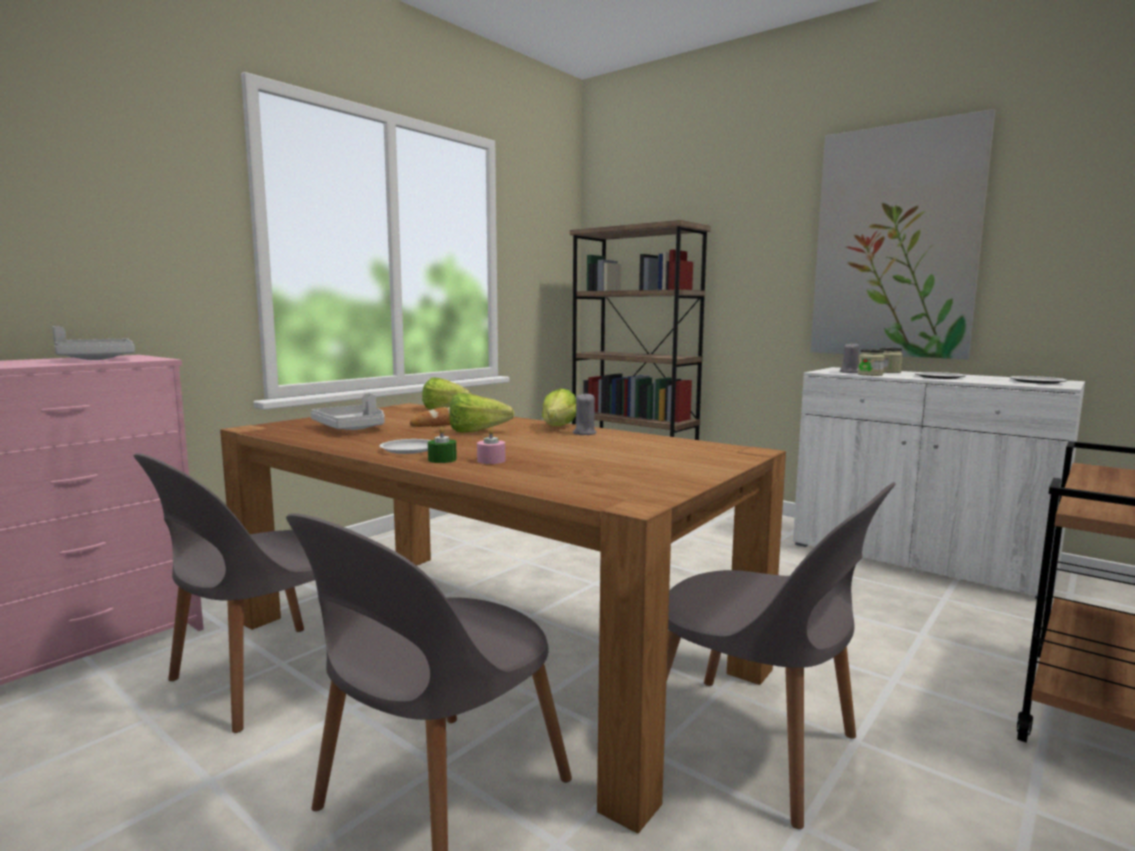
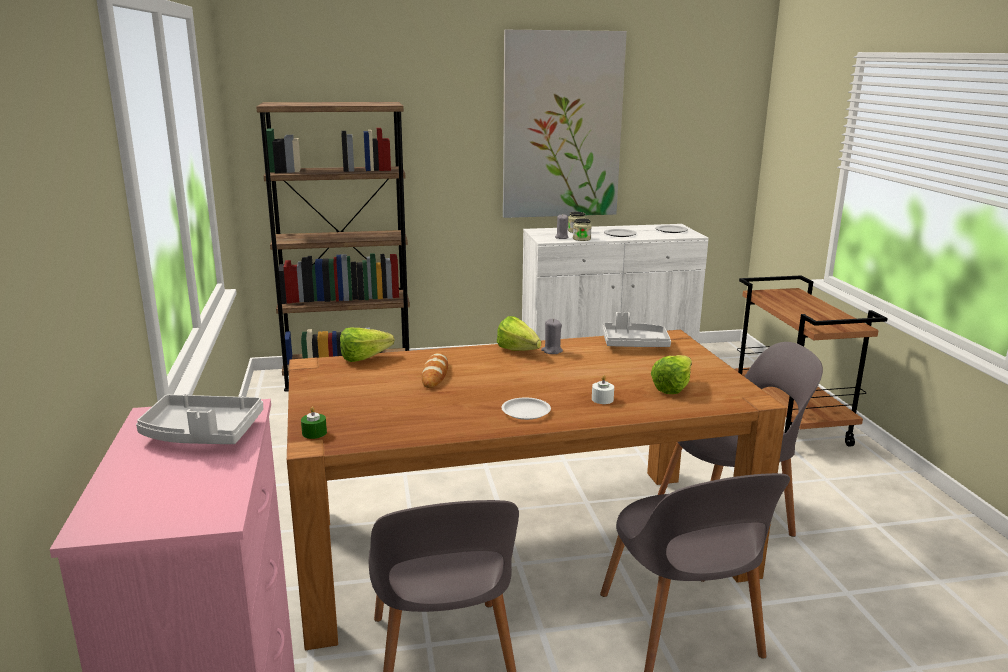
camera: 50 degrees left, 10 degrees up
(352, 428) = (392, 409): grey tray -> grey tray (634, 344)
(442, 459) = (578, 411): green candle -> green candle (314, 433)
(482, 432) = (494, 374): lettuce -> lettuce (676, 387)
(491, 460) = (602, 399): pink candle -> white candle

